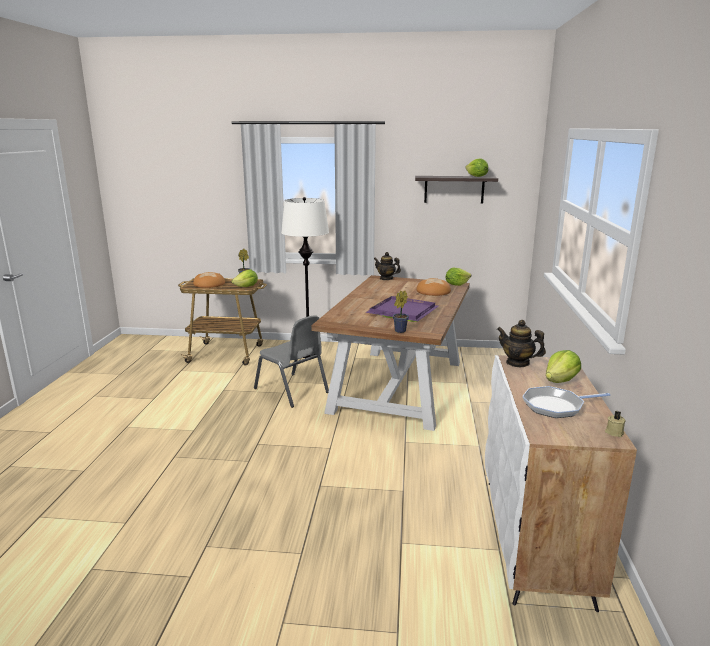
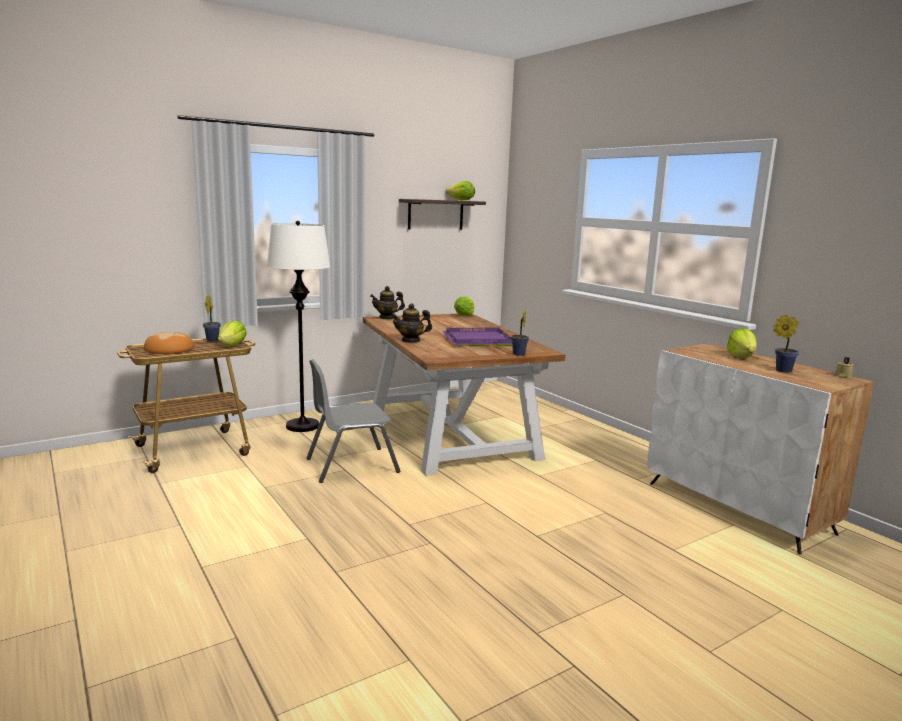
camera: 40 degrees left, 5 degrees down
(292, 390) = (351, 465): grey chair -> grey chair turned 150 degrees clockwise
(433, 291) = (459, 322): bread -> none
(518, 363) = (689, 352): teapot -> teapot (411, 340)
(556, 406) = (781, 370): frying pan -> potted plant

